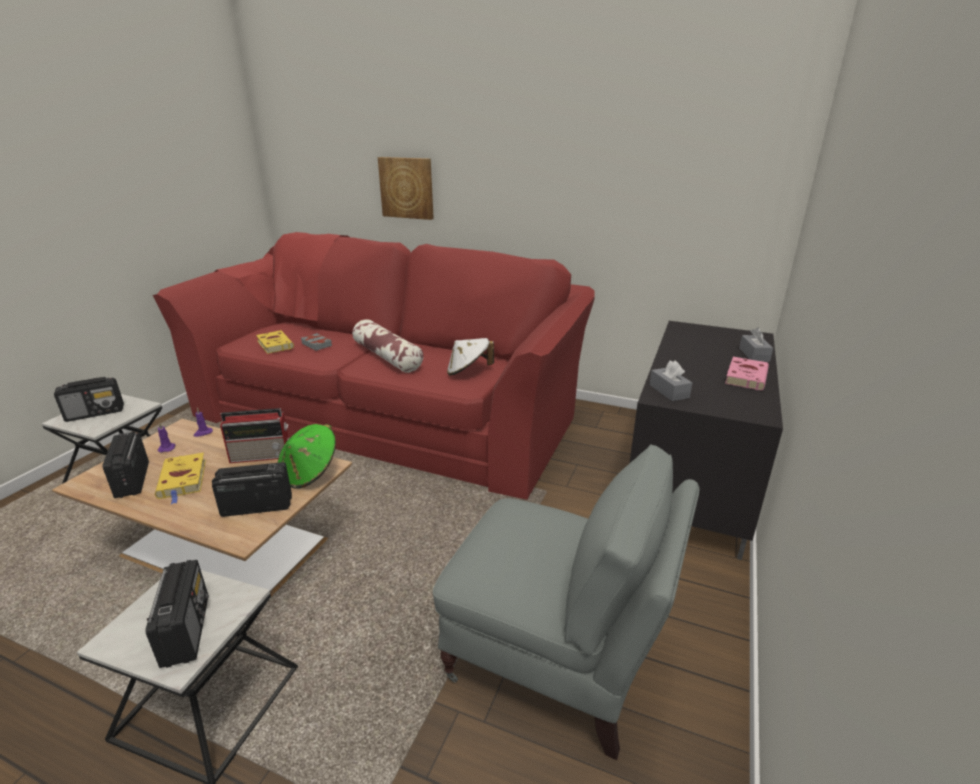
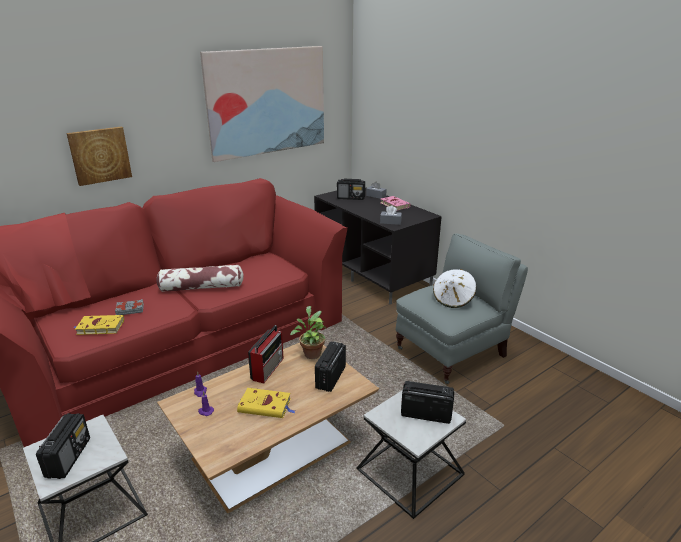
camera: 60 degrees left, 0 degrees up
(132, 480) = (241, 431): radio -> radio (351, 198)
(309, 473) = (311, 353): green hat -> potted plant
(468, 371) = (266, 268): white hat -> white hat (453, 299)
(627, 154) = (267, 102): none -> picture

